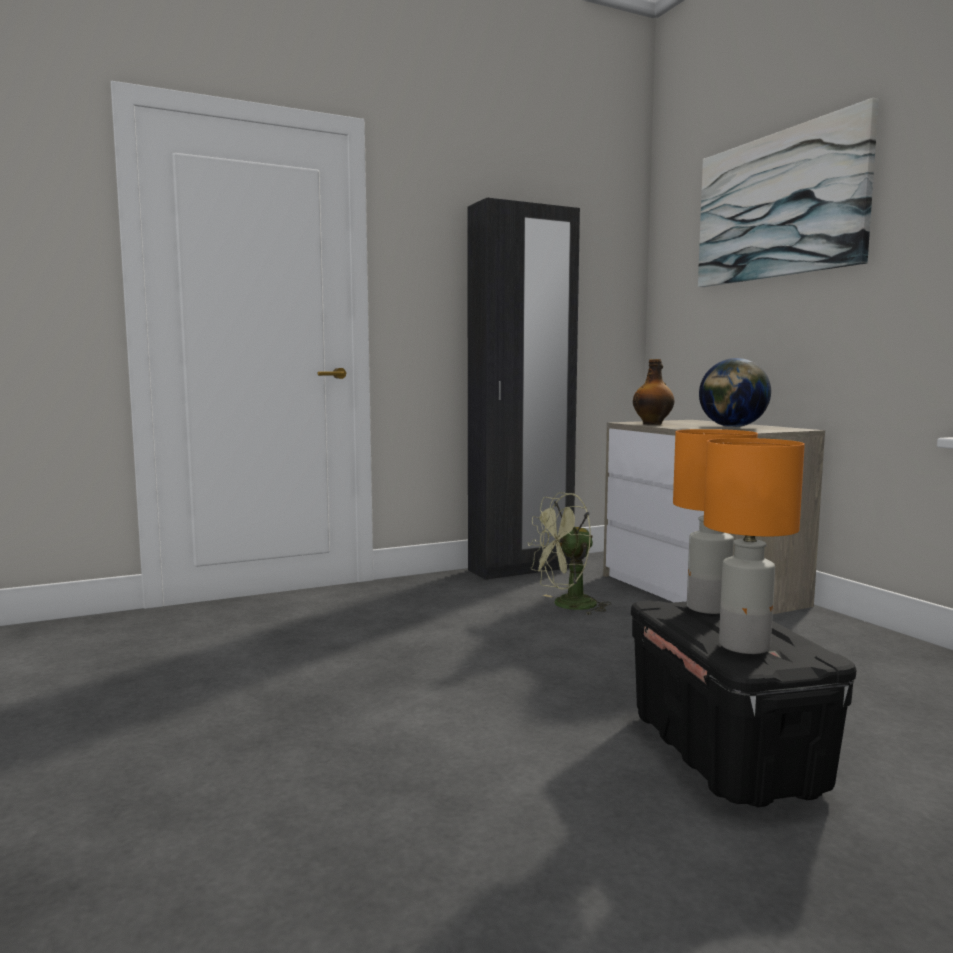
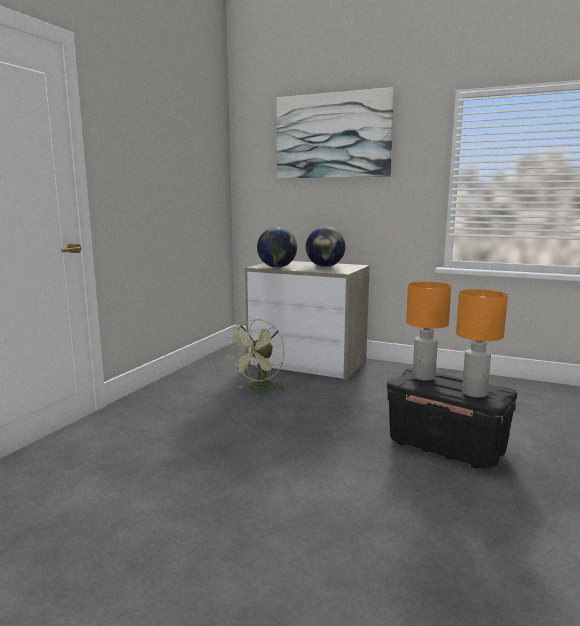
camera: 40 degrees left, 5 degrees up
(521, 569) = (193, 372): black wardrobe -> none
(653, 424) = (277, 267): bottle -> globe

